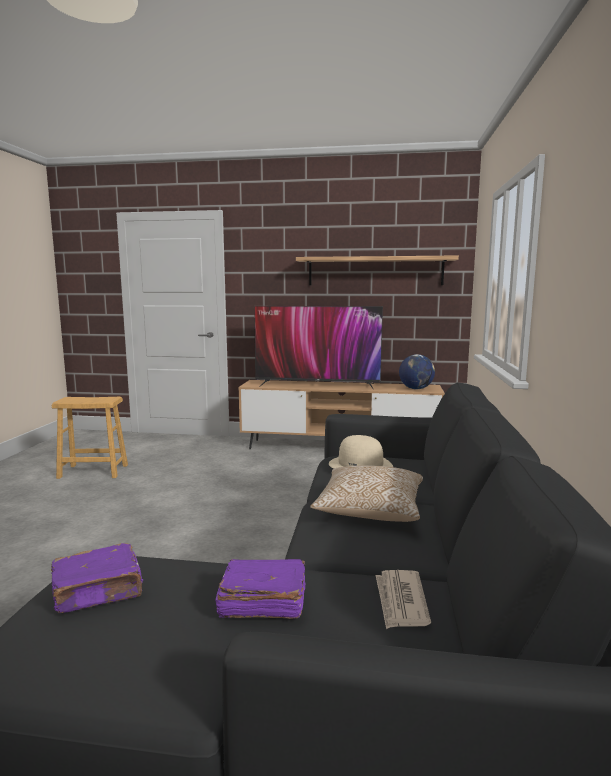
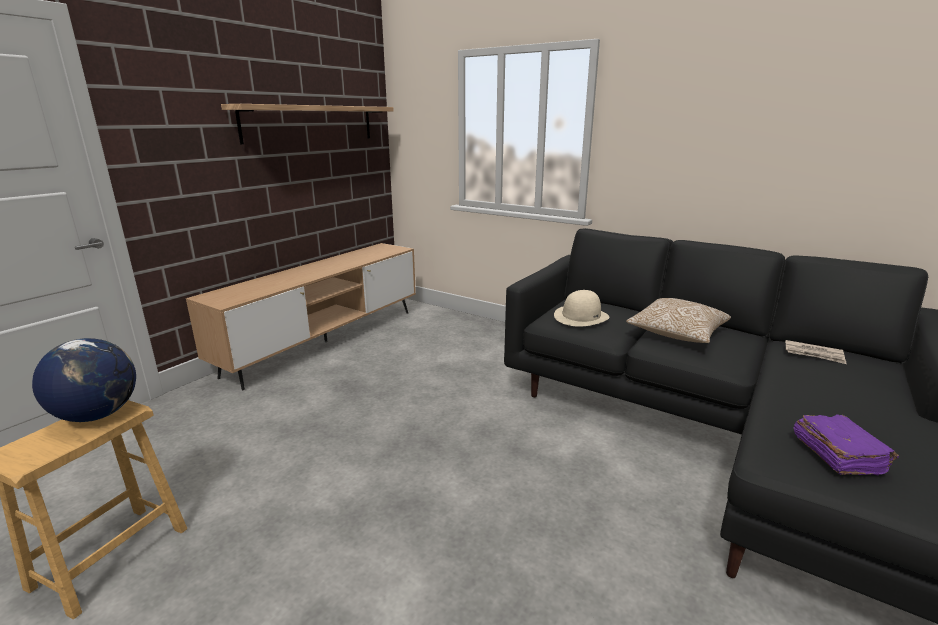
camera: 65 degrees left, 10 degrees up
(261, 603) = (831, 392): purple book -> none
(317, 385) = (295, 276): television -> none
(416, 389) = (384, 251): globe -> globe (97, 415)

